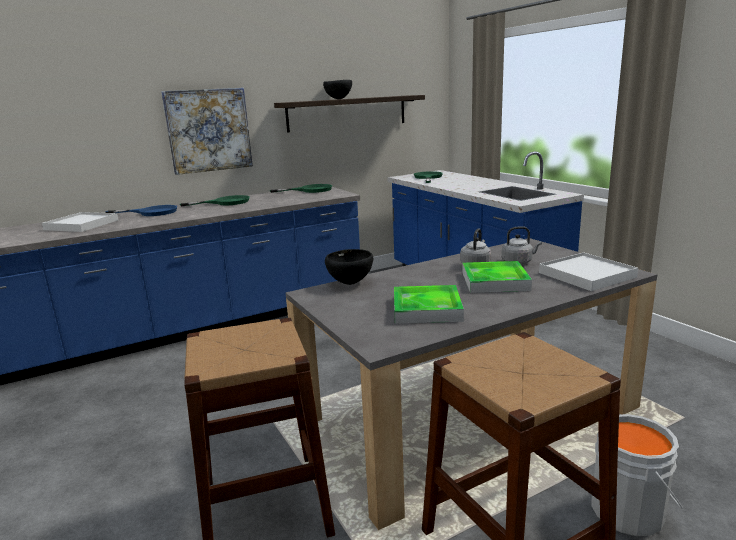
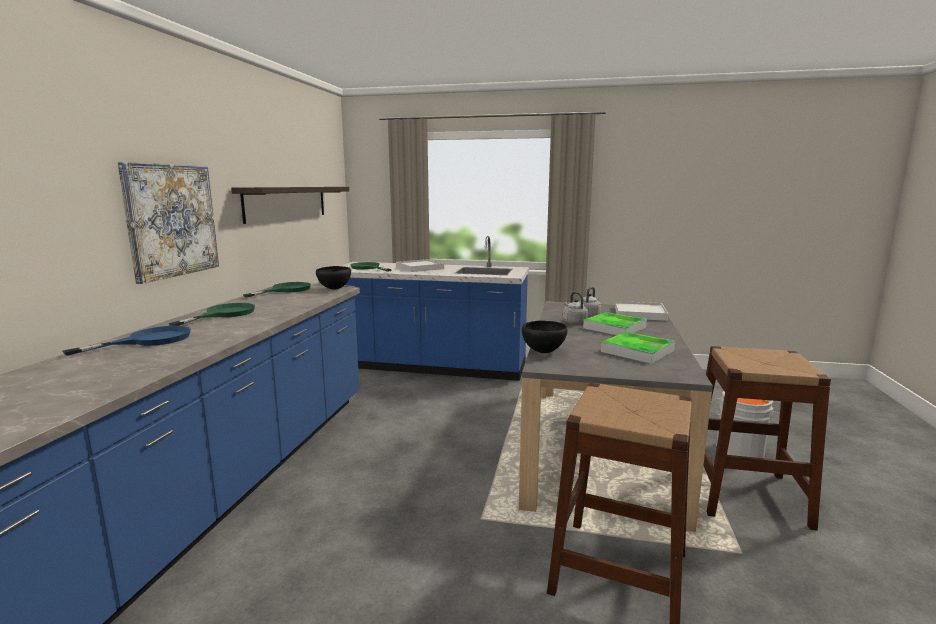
camera: 50 degrees left, 5 degrees down
(82, 225) = (79, 375): white tray -> white tray (419, 268)
(338, 99) = (290, 186): black bowl -> black bowl (334, 289)

